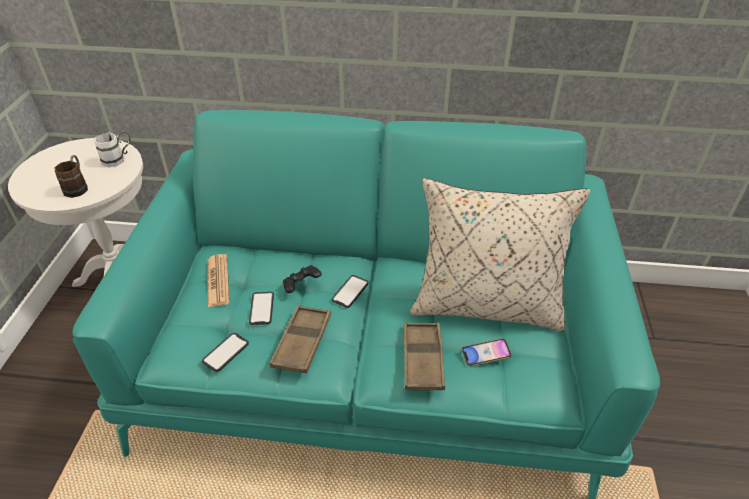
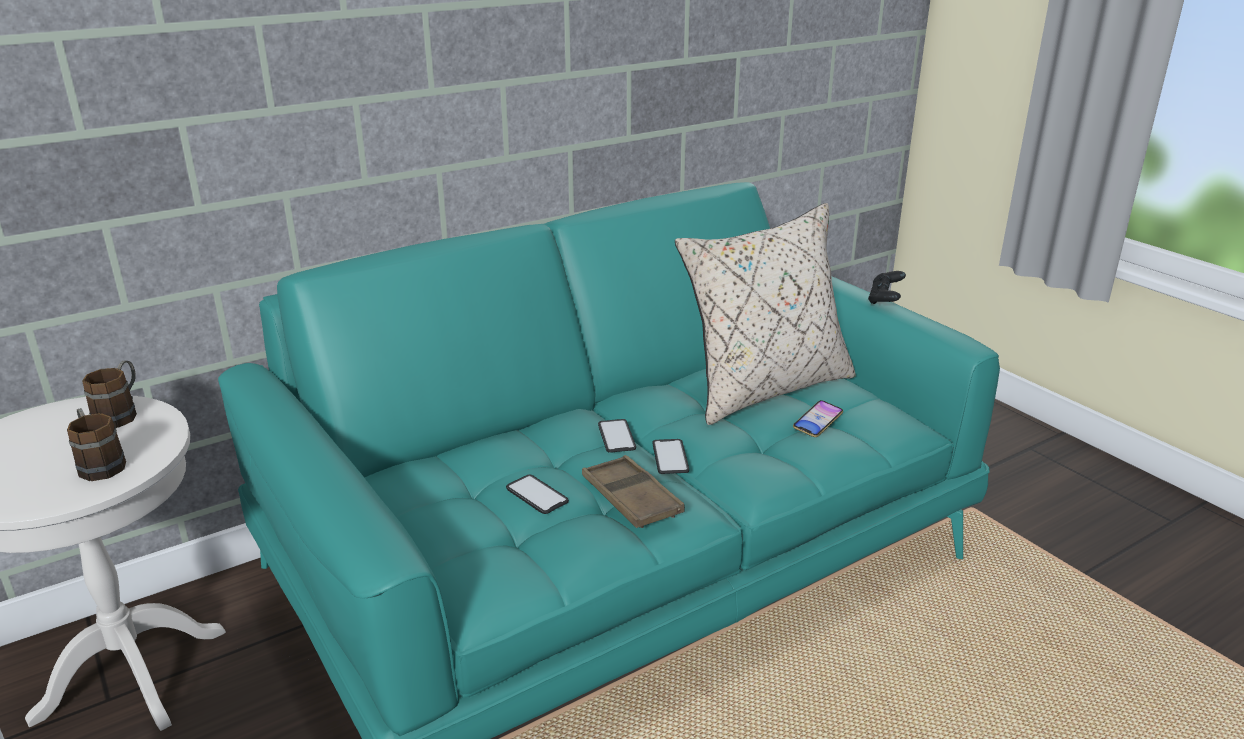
camera: 40 degrees left, 15 degrees down
(118, 159) = (121, 414): white mug -> brown mug
(218, 281) = (440, 497): newspaper -> none
(225, 352) = (553, 552): phone -> phone (670, 457)
(302, 286) = (554, 456): black game controller -> black game controller (885, 300)
(422, 359) = (770, 452): brown tray -> none

